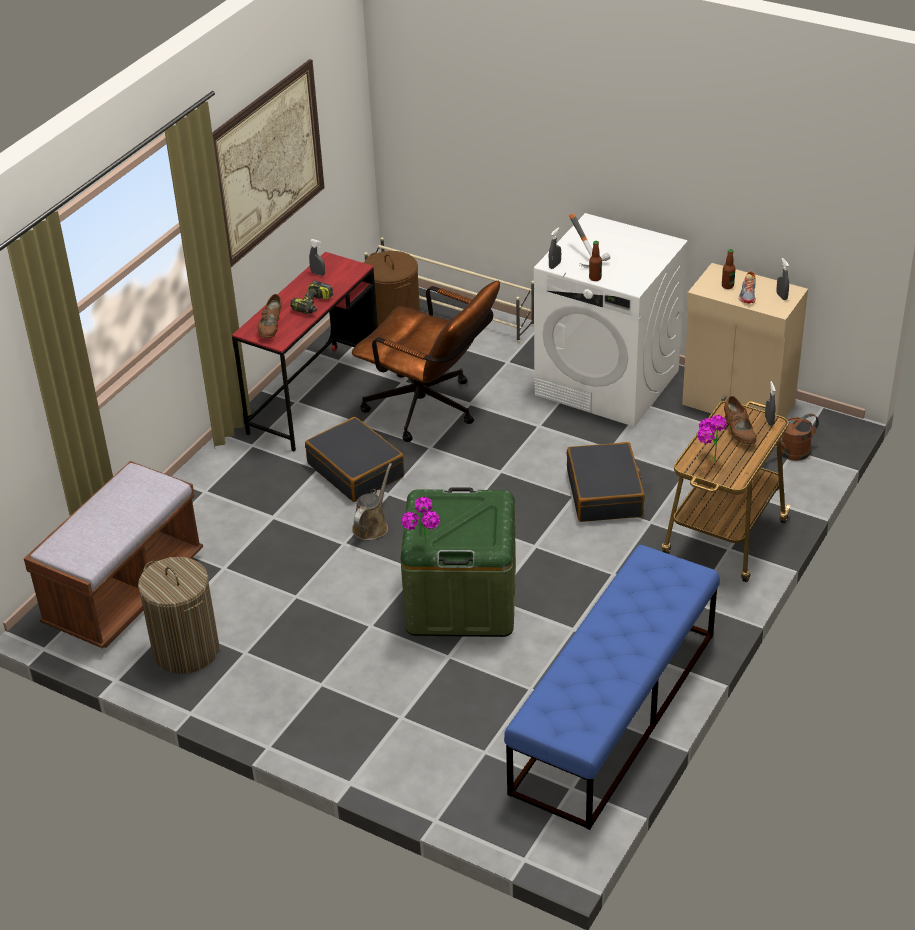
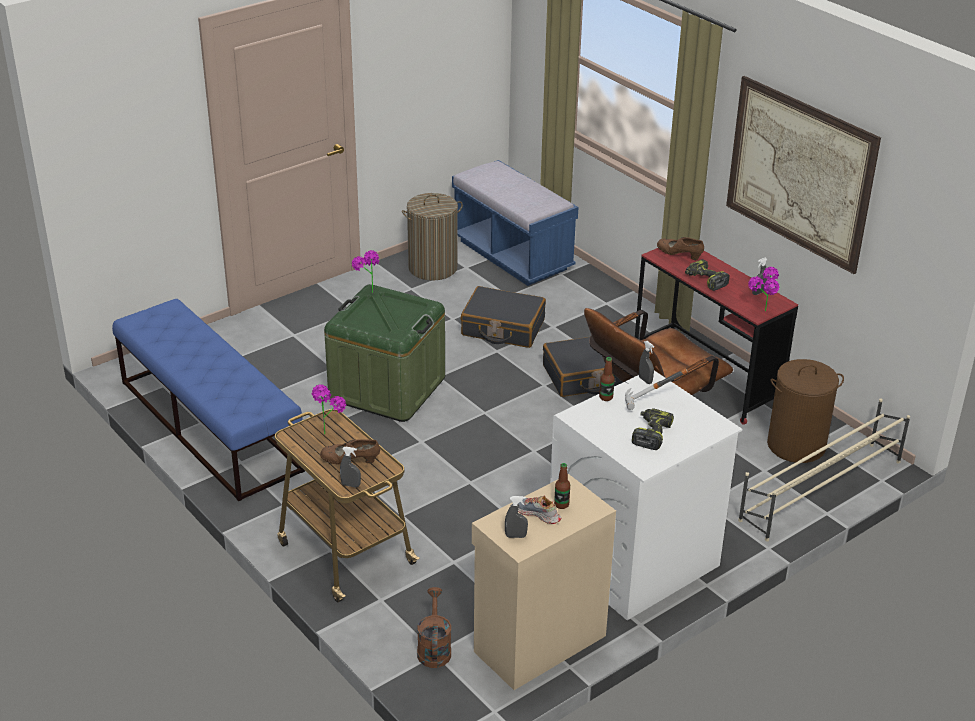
camera: 110 degrees right, 5 degrees down
(124, 591) = (512, 255): brown bench -> blue bench
(354, 266) = (761, 313): none -> potted plant
(372, 525) = (508, 368): brown watering can -> none
(605, 493) = (460, 501): black suitcase -> black suitcase (503, 328)
(627, 248) = (651, 434): none -> power drill

